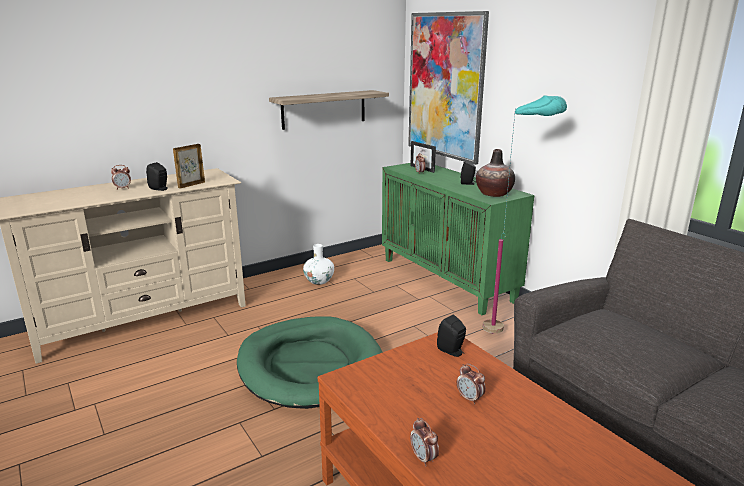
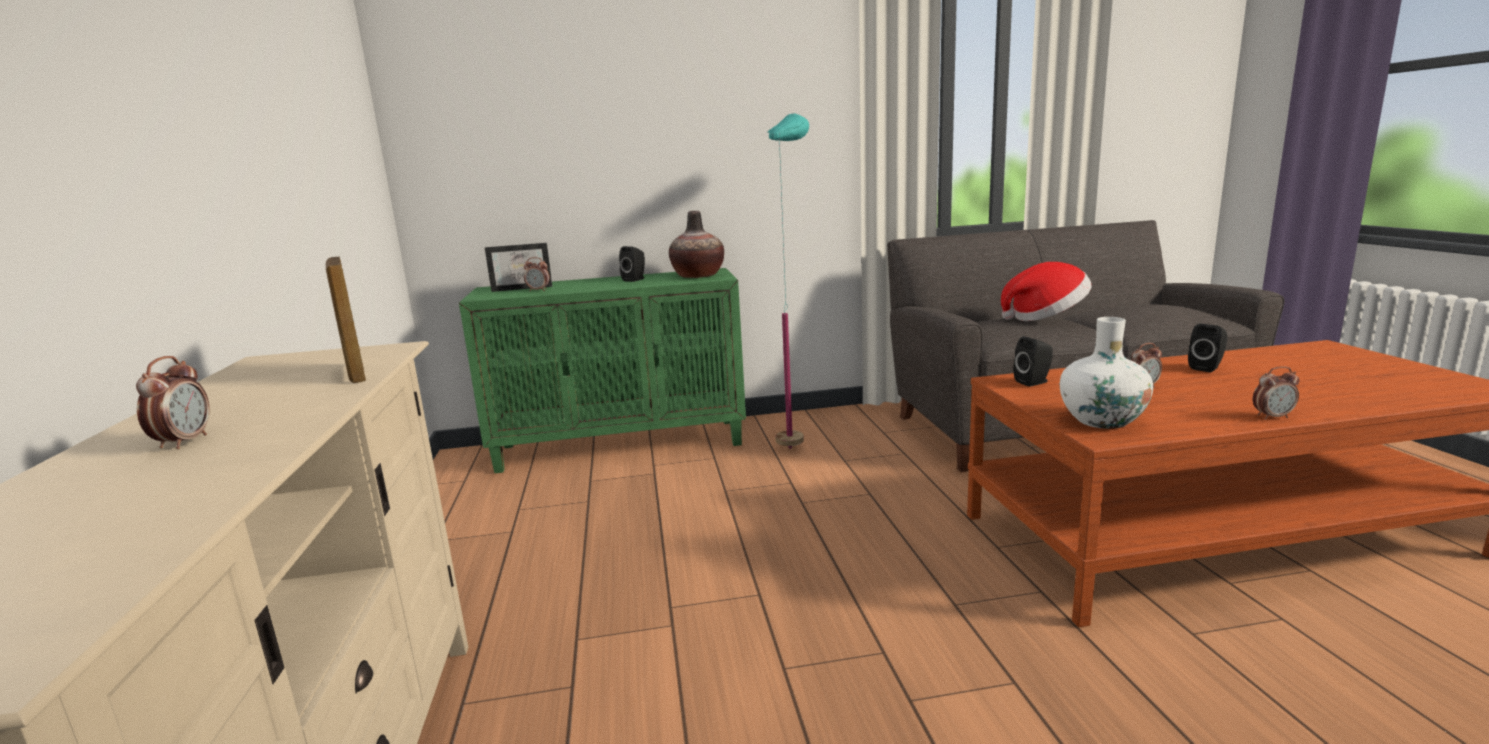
camera: 65 degrees left, 5 degrees down
(160, 189) = (317, 399): black speaker -> black speaker (1207, 368)
(310, 366) = (772, 596): green dog bed -> none
(319, 281) = (479, 543): white vase -> white vase (1102, 420)
(324, 109) = (330, 204): shelf -> none
(445, 86) = (507, 149): picture -> none
(653, 344) = (1046, 317): none -> hat

